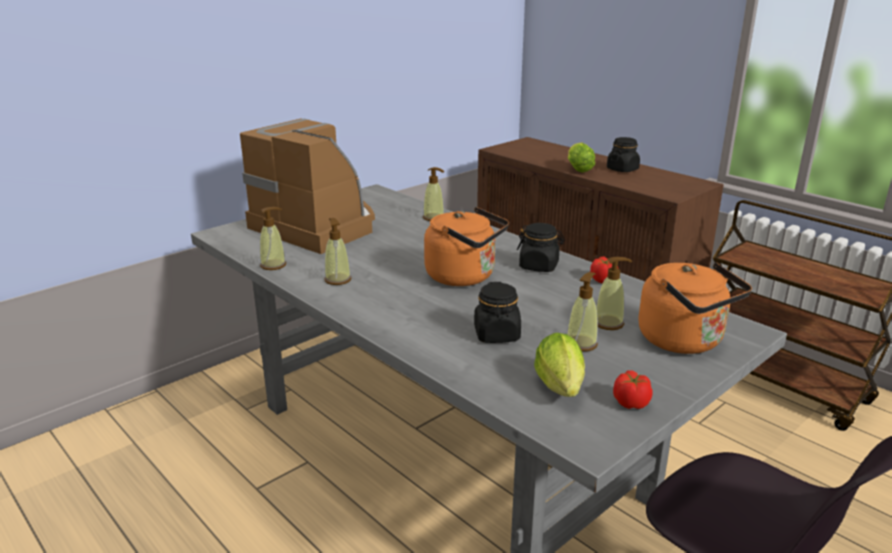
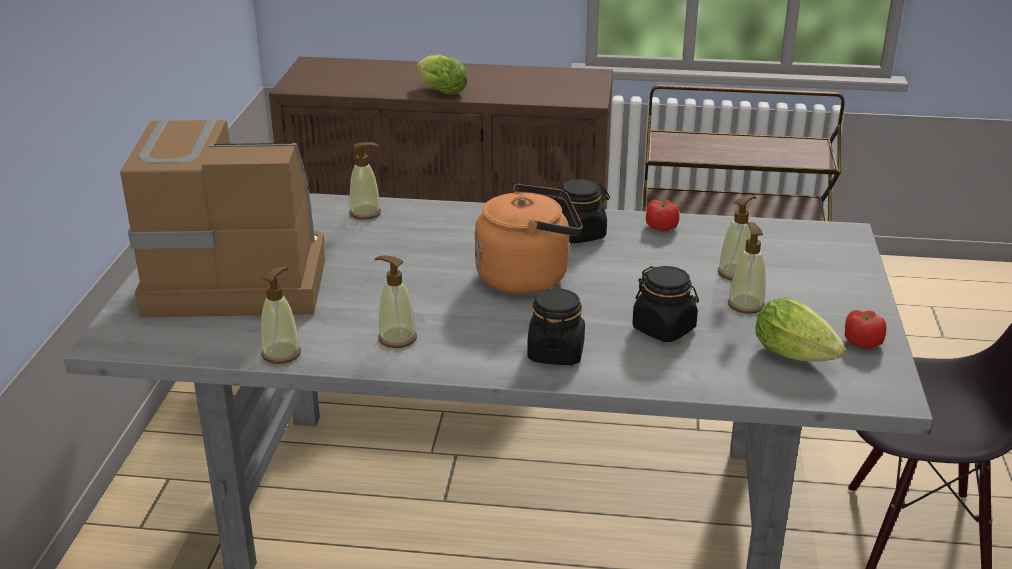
camera: 40 degrees left, 5 degrees up
(622, 169) = (488, 78): black jar -> black jar (555, 352)
(685, 341) = (816, 265): orange kettle -> none

